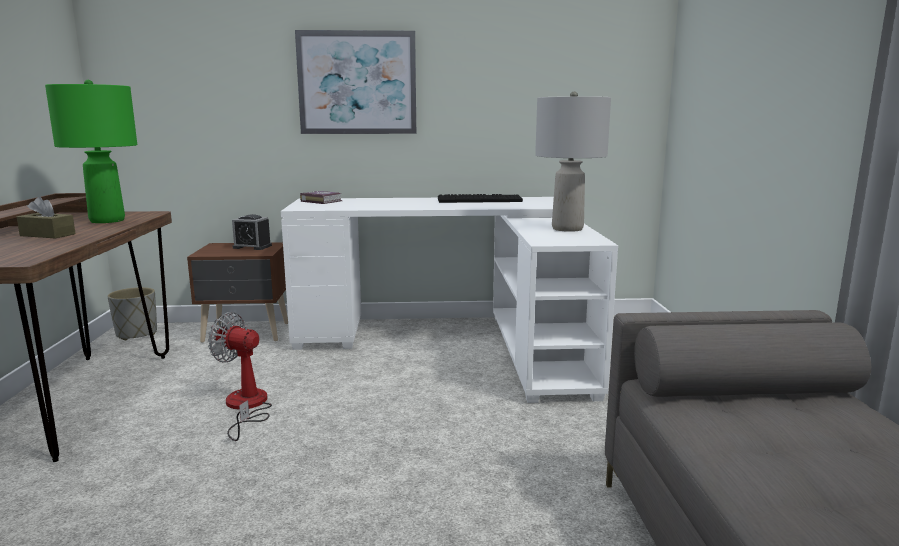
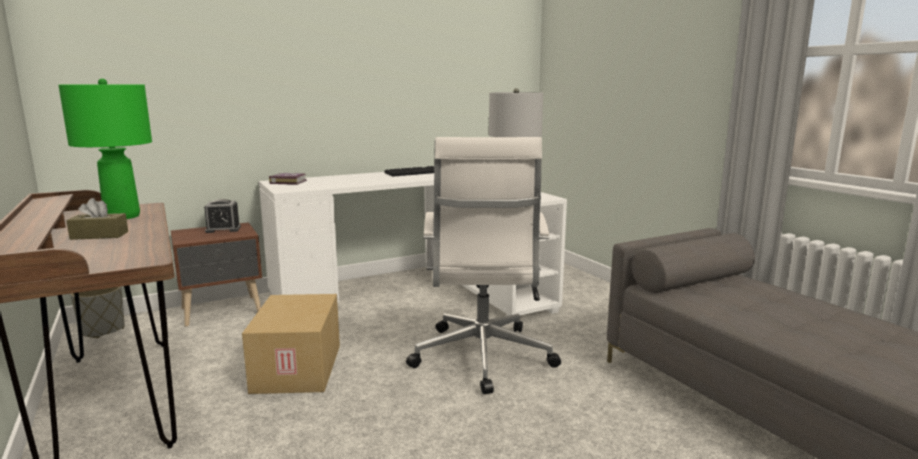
camera: 25 degrees left, 0 degrees up
(246, 407) = (299, 368): fan -> cardboard box
(357, 83) = (308, 76): picture -> none
(444, 440) = (482, 358): none -> white office chair

